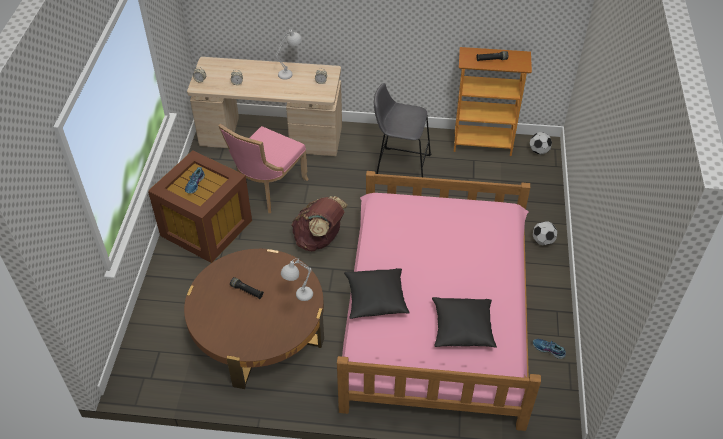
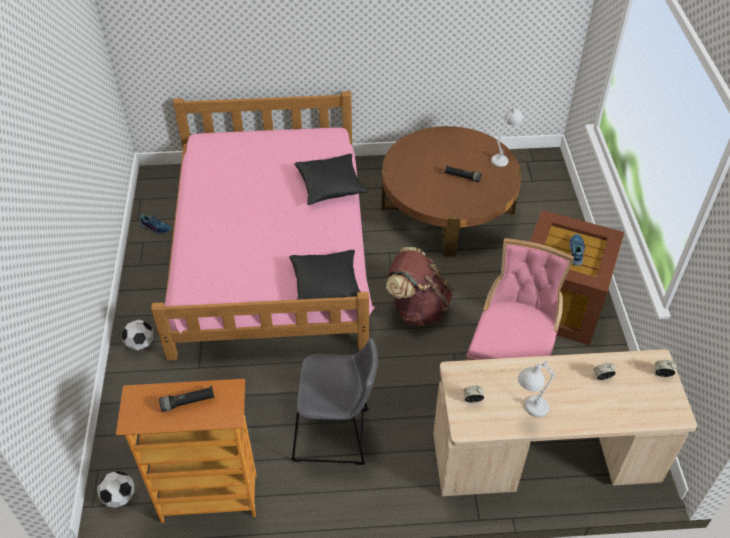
camera: 170 degrees right, 0 degrees up
(298, 297) = (409, 178): white table lamp -> white table lamp (504, 157)
(462, 328) = (241, 172): black pillow -> black pillow (326, 285)

